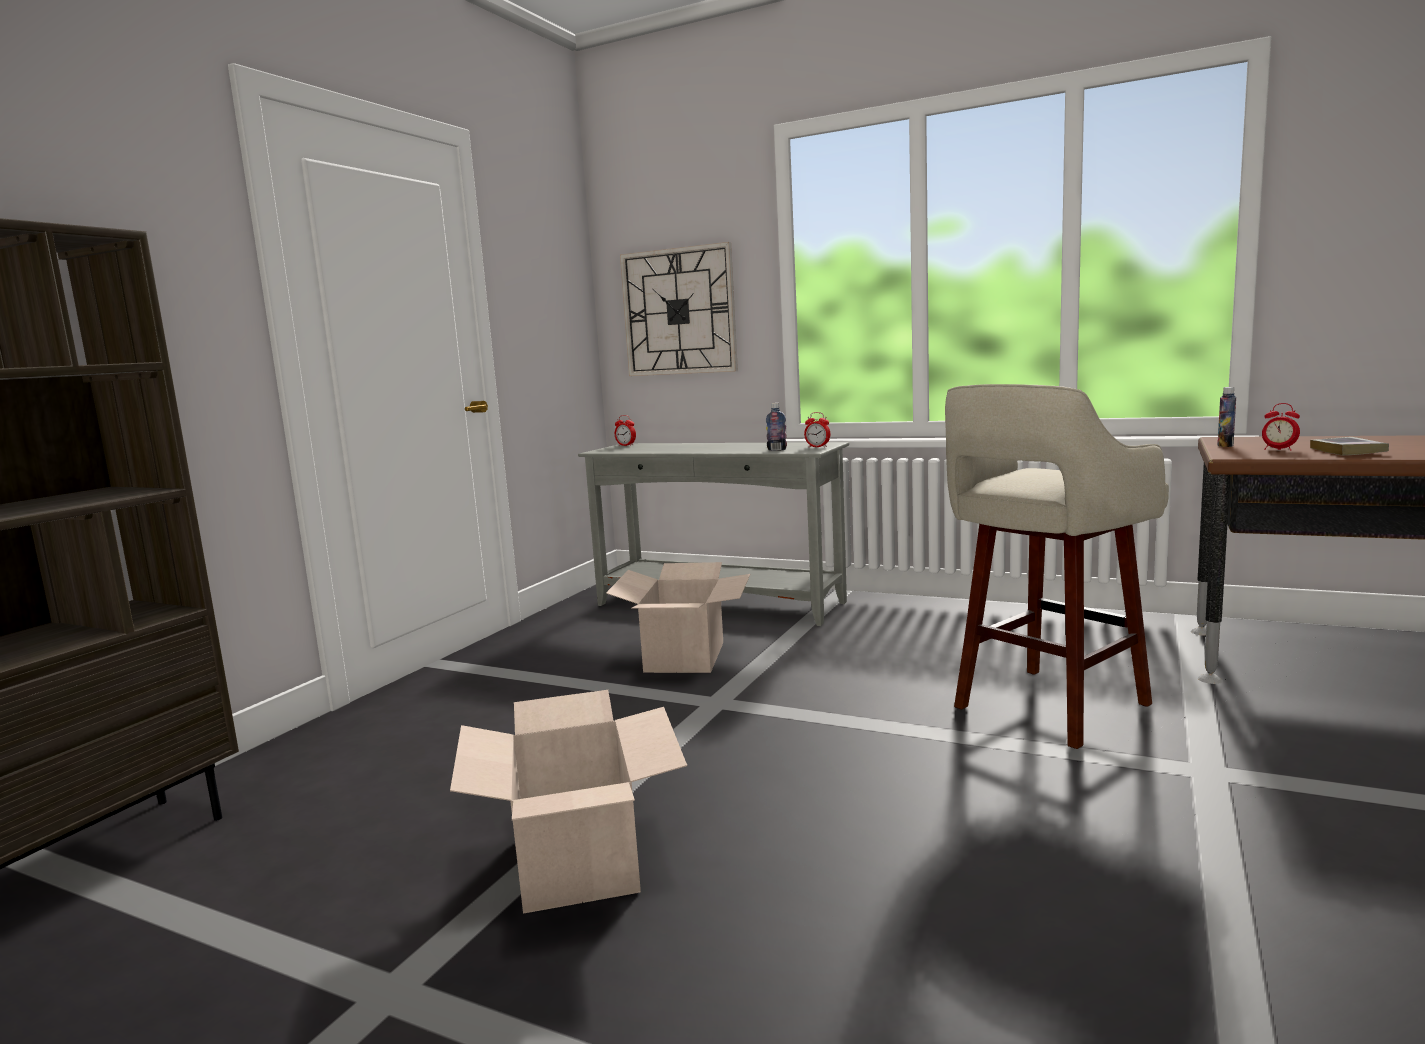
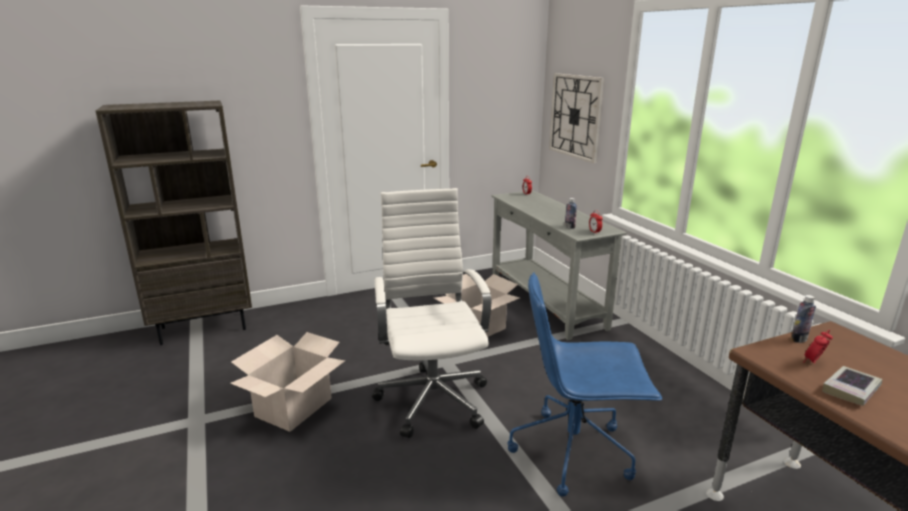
camera: 40 degrees right, 10 degrees up
(778, 742) = (432, 397): none -> white office chair
(1046, 709) = (577, 452): beige stool -> blue office chair
(1278, 449) = (813, 362): alarm clock -> alarm clock turned 60 degrees clockwise

